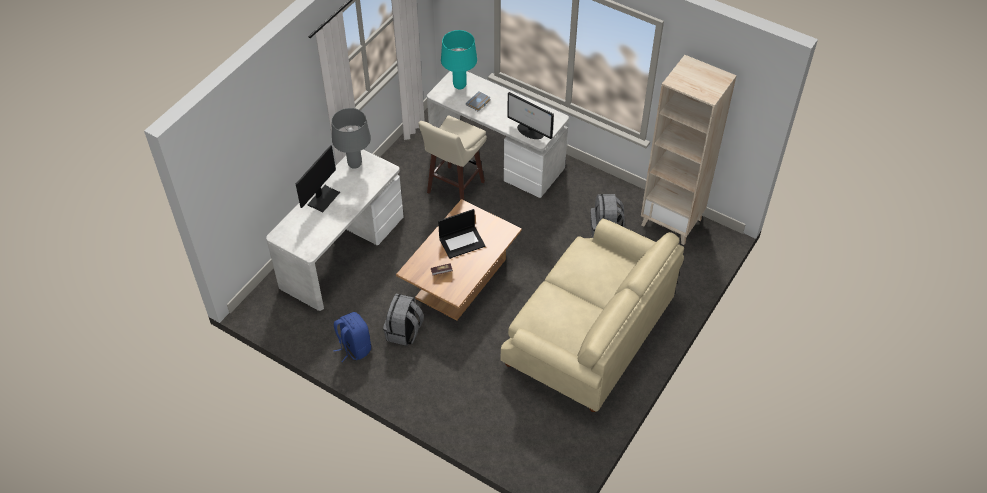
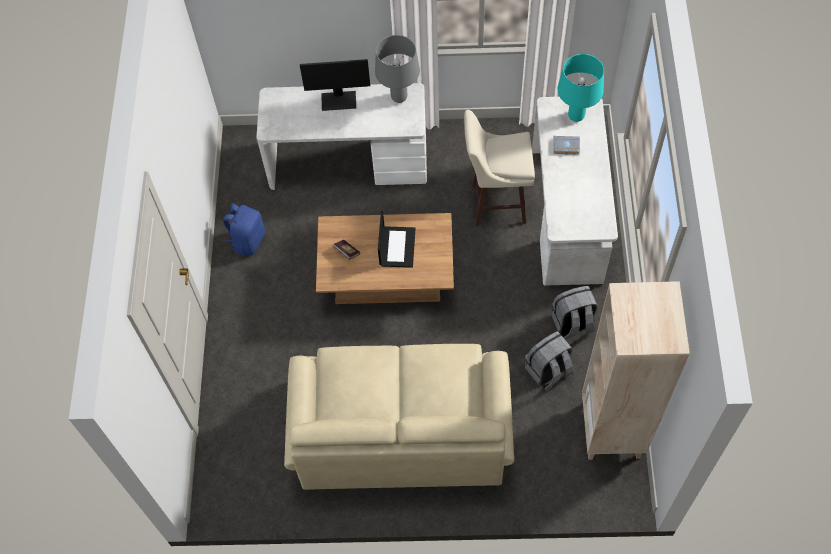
camera: 60 degrees right, 10 degrees up
(404, 332) = (292, 269): grey backpack -> grey backpack (572, 324)
(462, 242) = (397, 246): laptop -> laptop turned 120 degrees counterclockwise
(530, 131) = (564, 215): monitor -> none

